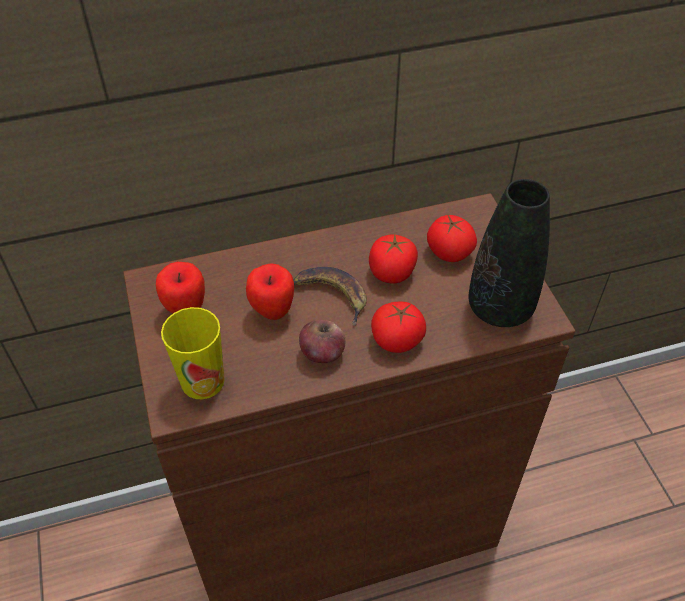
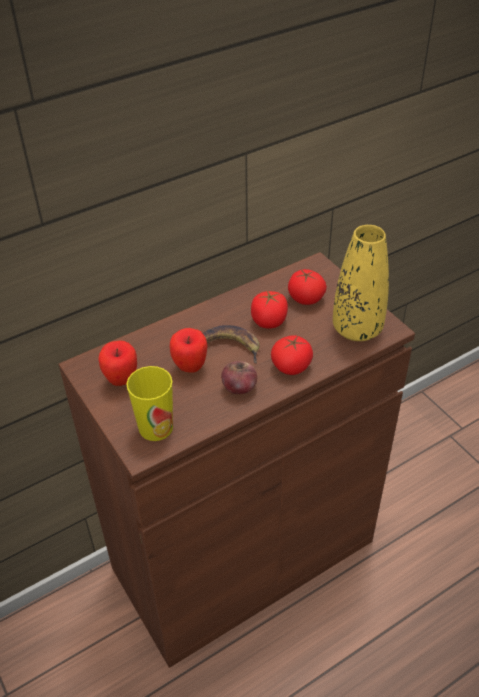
camera: 15 degrees left, 5 degrees down
(500, 308) = (357, 329): black vase -> yellow vase

